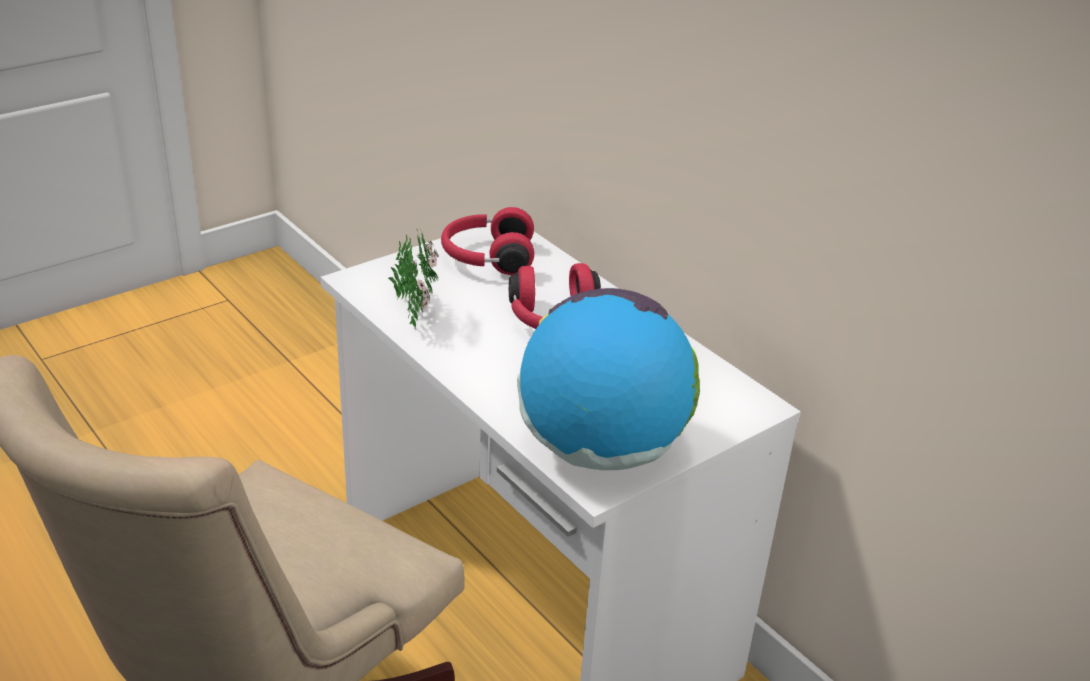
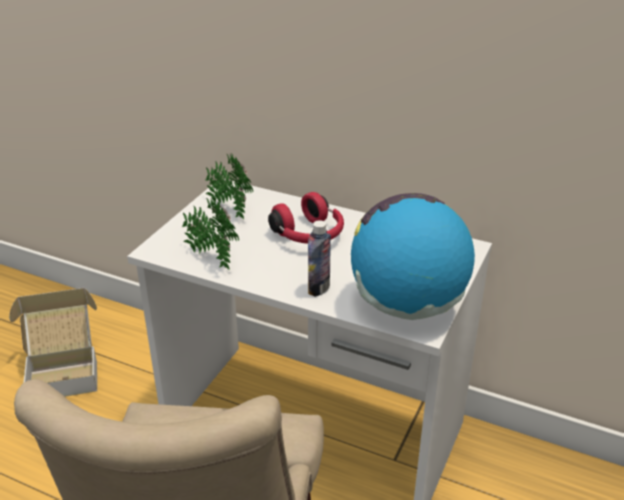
camera: 25 degrees left, 0 degrees up
(286, 412) = (64, 369): none -> cardboard box
(487, 258) = (230, 209): red headphones -> potted plant
(508, 390) = (319, 288): none -> bottle

